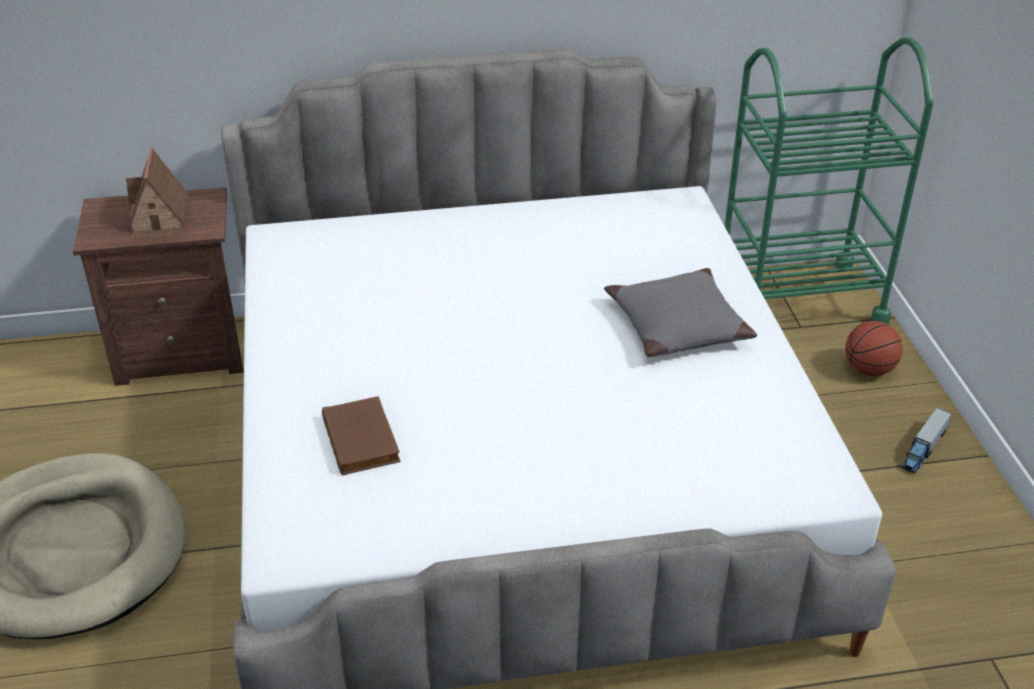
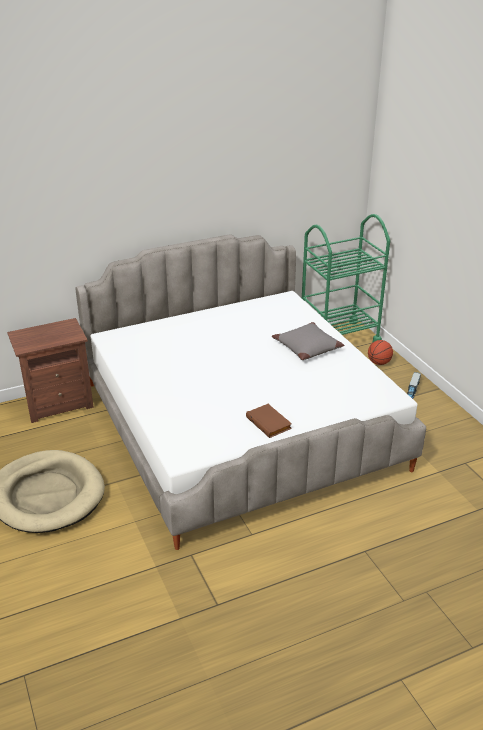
camera: 15 degrees left, 5 degrees down
(159, 218) = (50, 335): toy house -> none
(363, 440) = (192, 411): brown book -> brown book (269, 422)

